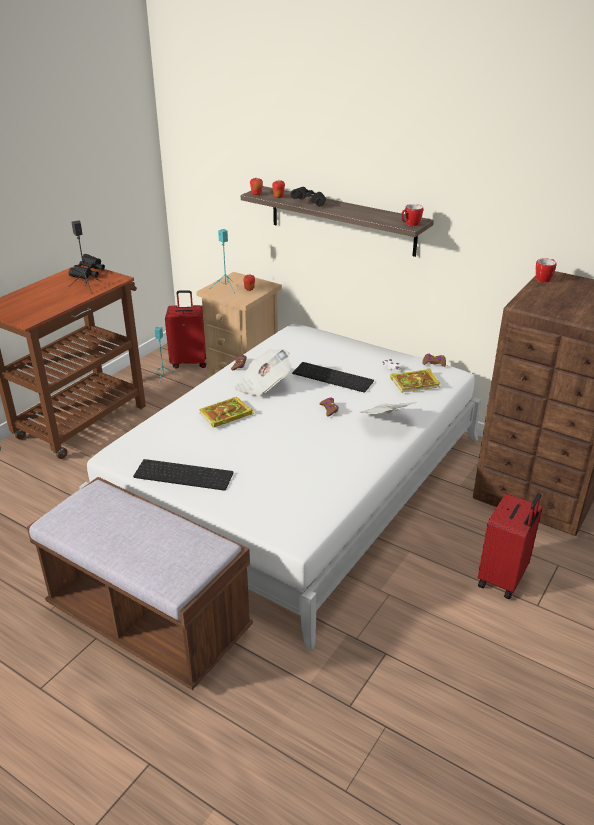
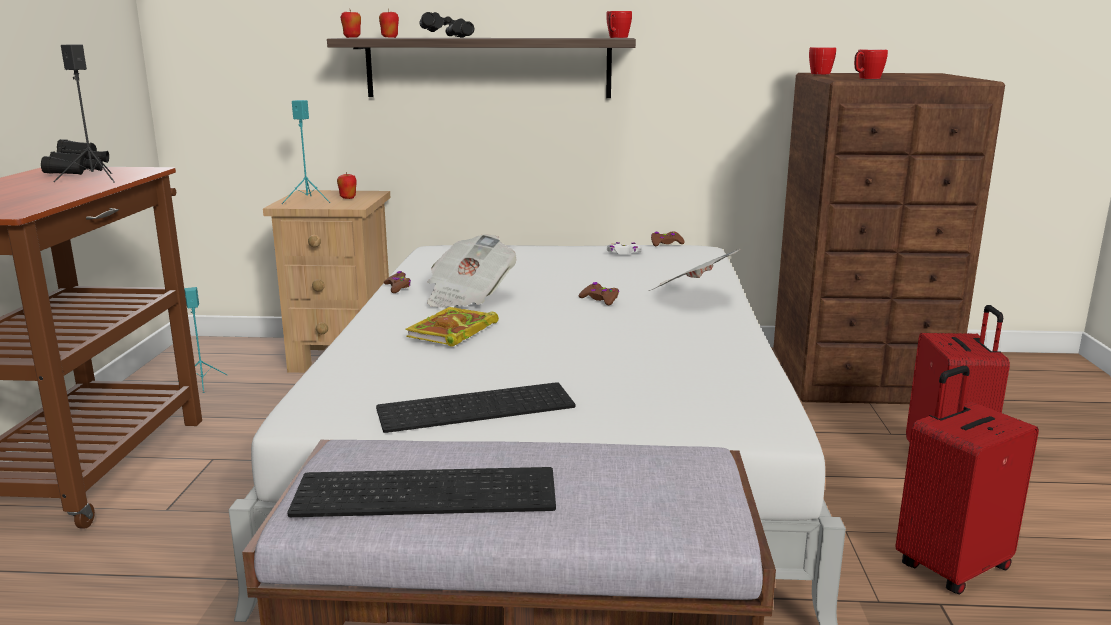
camera: 30 degrees left, 15 degrees down
(189, 362) = (232, 358): red suitcase -> red suitcase (950, 566)
(334, 377) = (559, 272): keyboard -> keyboard (429, 491)
(416, 383) = (674, 259): book -> none
(542, 304) = (866, 78): none -> mug

